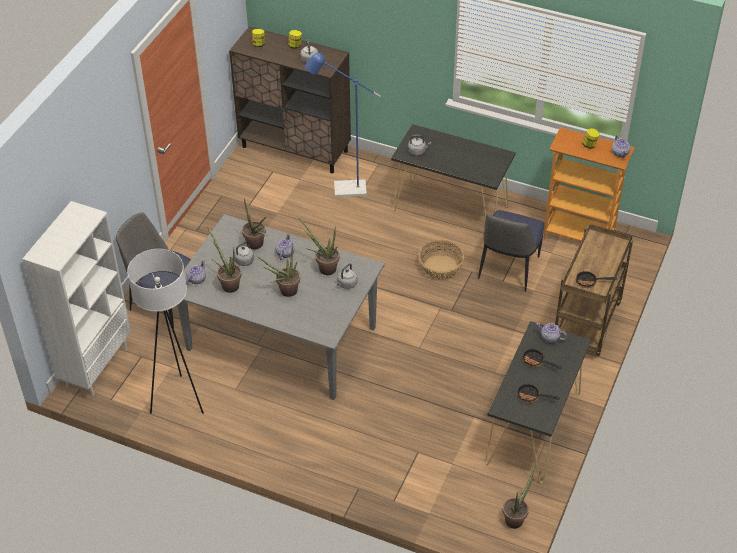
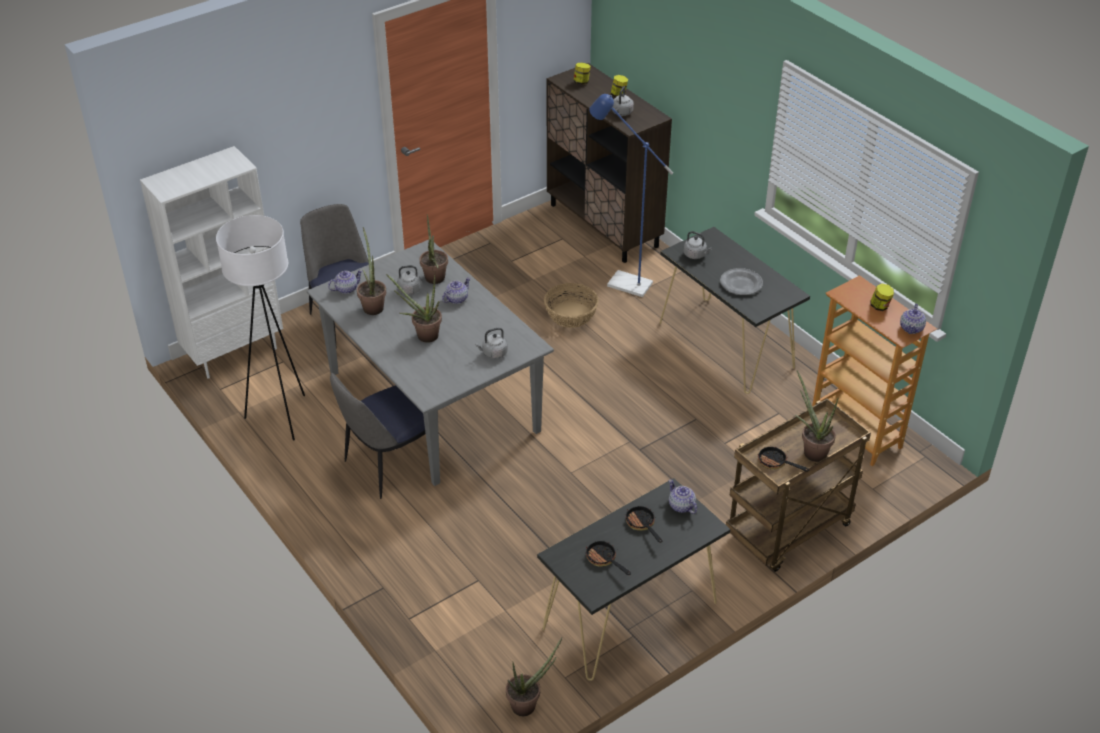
camera: 30 degrees right, 5 degrees down
(324, 268) = (484, 328): potted plant -> potted plant (811, 450)
(441, 267) = (664, 400): basket -> basket (571, 315)
(465, 161) = (741, 284): none -> grey plate
(508, 269) = (741, 433): chair -> chair (388, 466)

